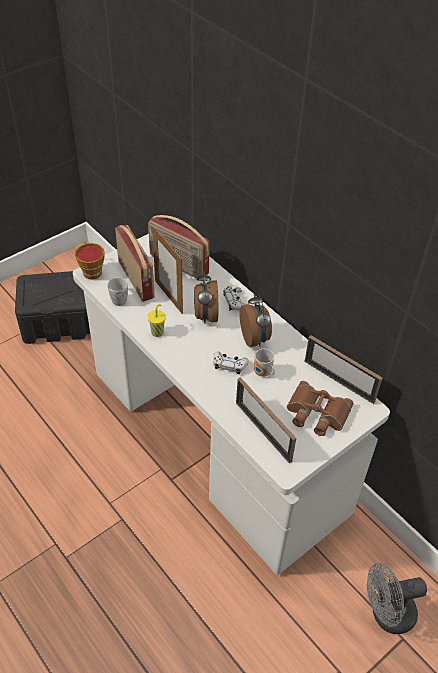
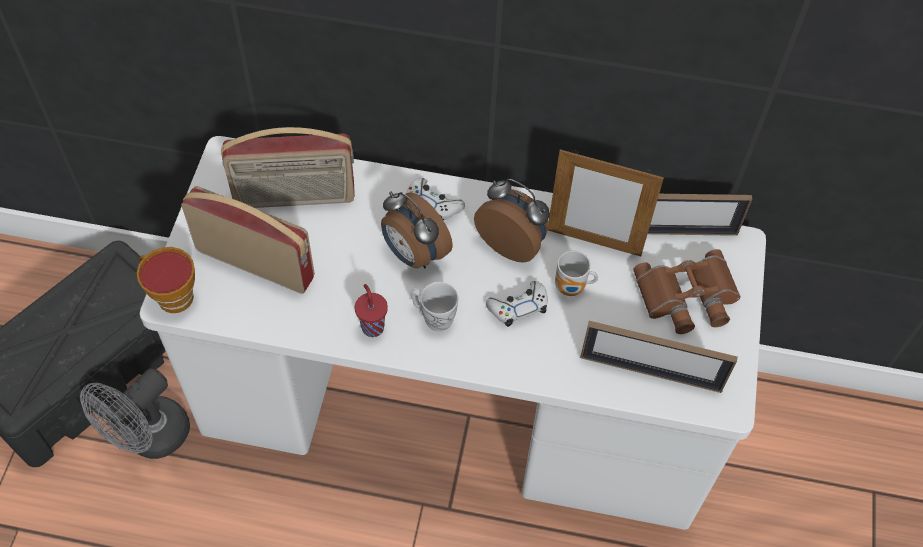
camera: 40 degrees left, 10 degrees up
(118, 298) = (260, 313): white mug -> white mug (433, 317)
(157, 332) = (372, 326): yellow cup -> red cup
(168, 297) = (332, 259): picture frame -> picture frame (594, 242)
(386, 614) = (836, 477): grey fan -> grey fan (149, 438)

